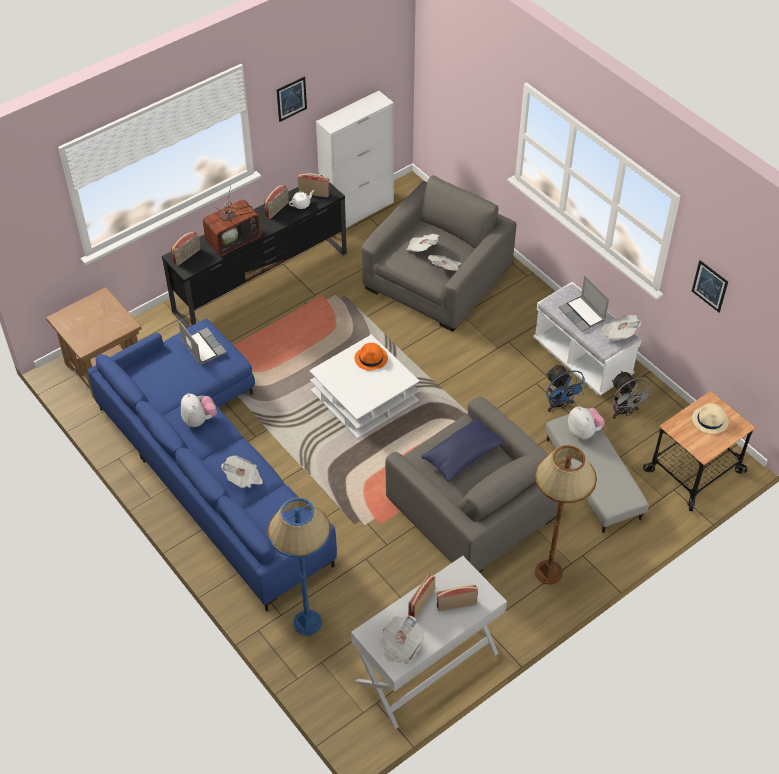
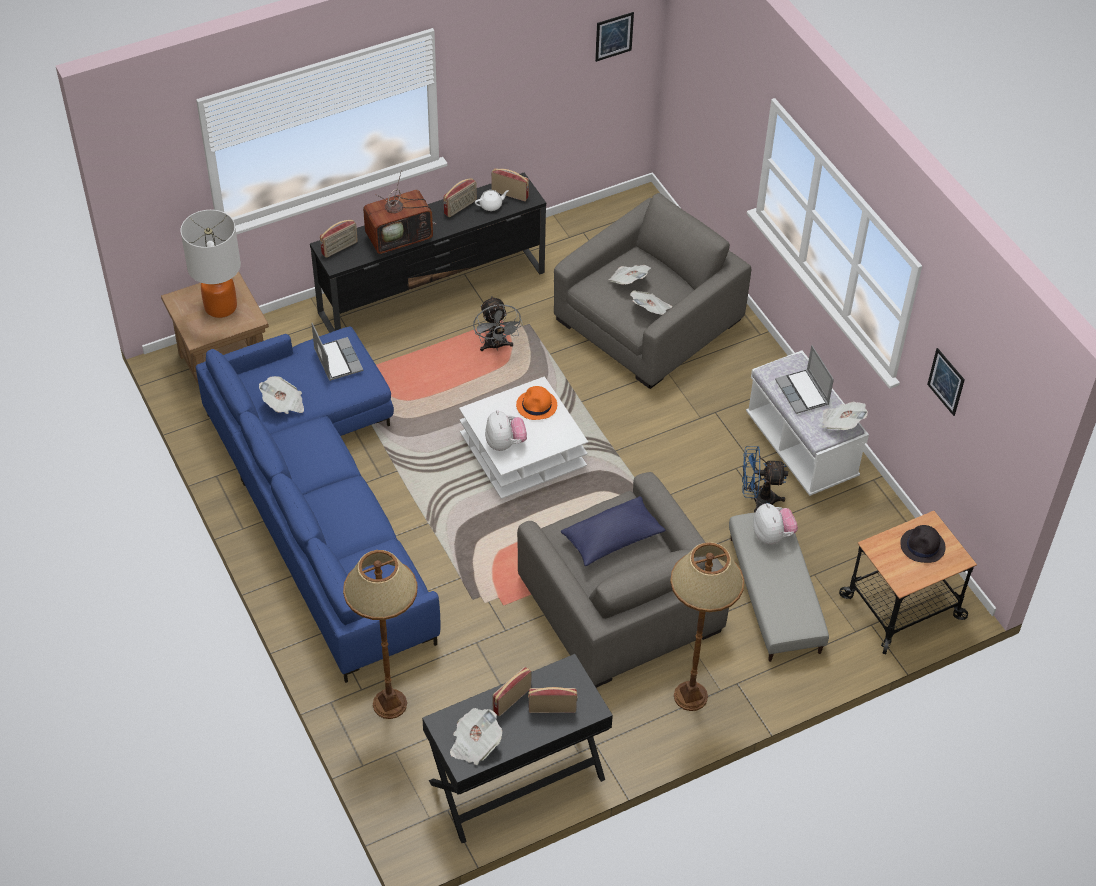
camera: 10 degrees right, 0 degrees up
(98, 318) = (221, 307): none -> table lamp
(199, 420) = (313, 445): plush toy -> plush toy (505, 443)
(243, 478) = (348, 522): newspaper -> newspaper (284, 404)
(291, 99) = (494, 76): picture -> picture (614, 36)
(307, 622) = (390, 703): blue floor lamp -> brown floor lamp
(358, 211) = (571, 222): white cabinet -> none
(427, 667) = (517, 781): white console table -> black console table
(559, 405) = (757, 499): blue fan -> blue fan turned 105 degrees clockwise
(624, 412) = (835, 520): grey fan -> grey fan (496, 346)
(710, 420) = (922, 546): beige hat -> black hat

